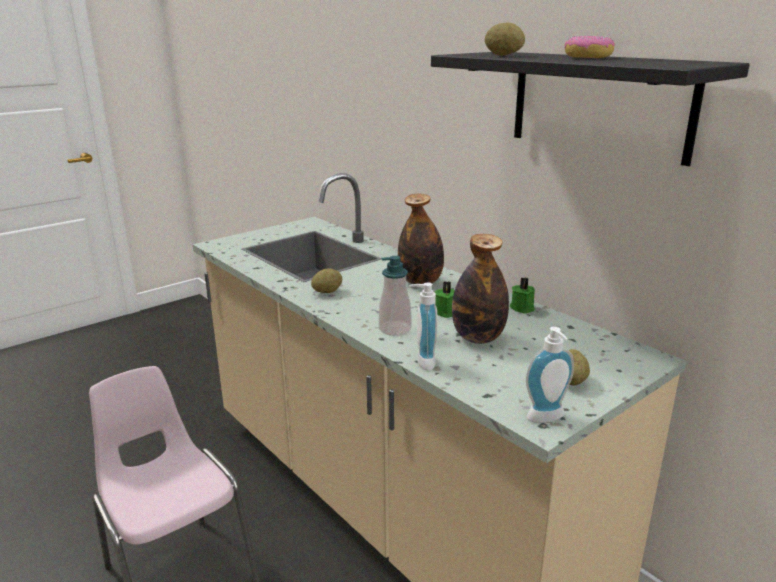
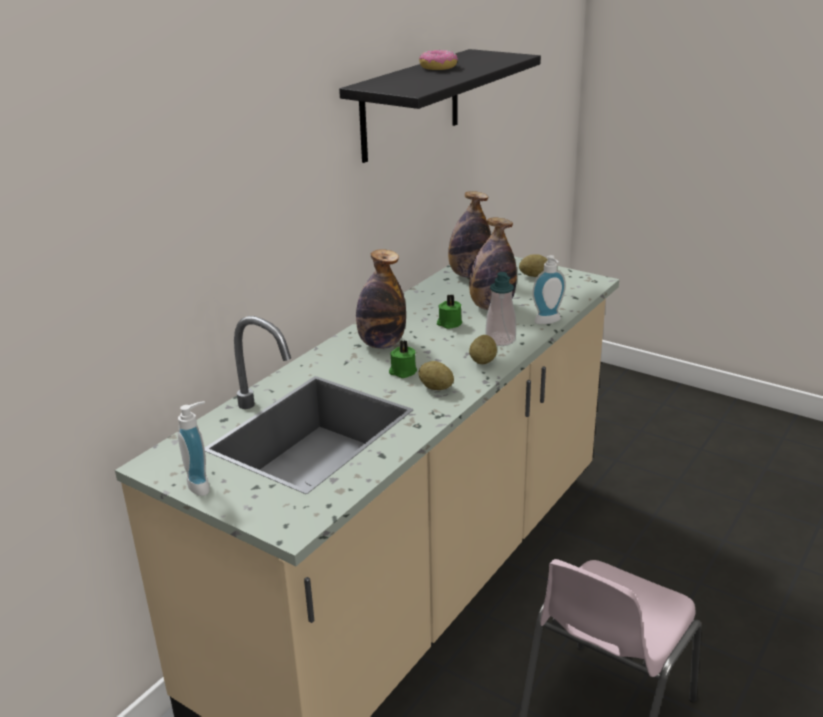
camera: 105 degrees left, 5 degrees up
(503, 55) = (424, 82): potato -> potato (483, 361)
(522, 308) = (420, 296): green candle -> green candle (402, 372)
(548, 419) = (587, 280): soap dispenser -> soap dispenser (202, 484)
(580, 340) = (469, 275): none -> bottle

